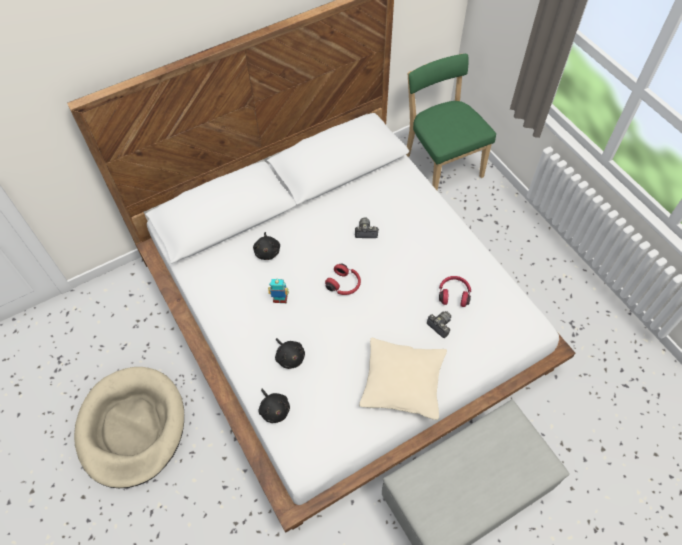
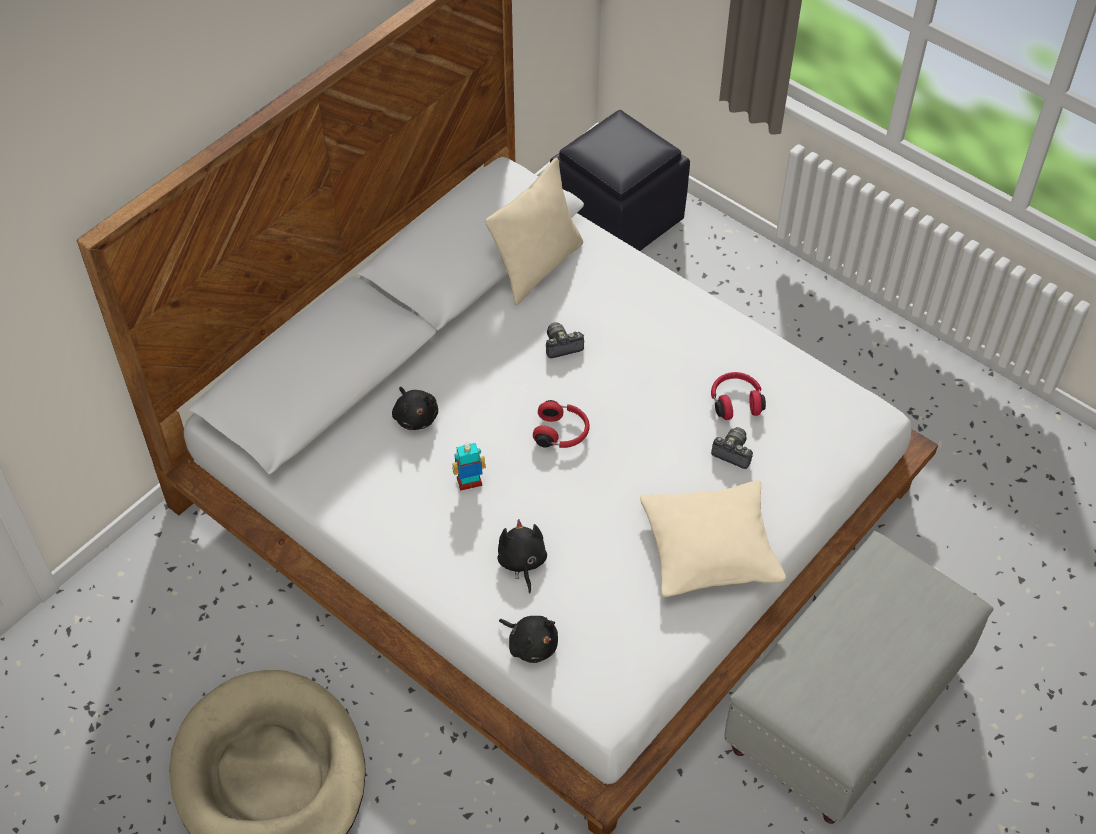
camera: 20 degrees left, 5 degrees down
(290, 356) = (522, 562): black plush toy -> black plush toy turned 135 degrees counterclockwise
(370, 181) = (537, 267): none -> beige pillow
(441, 163) = (616, 219): green chair -> black ottoman

